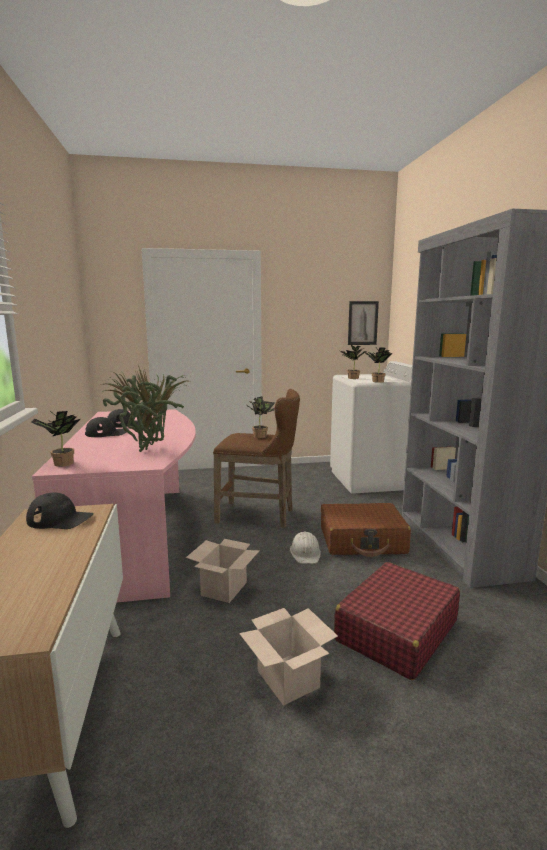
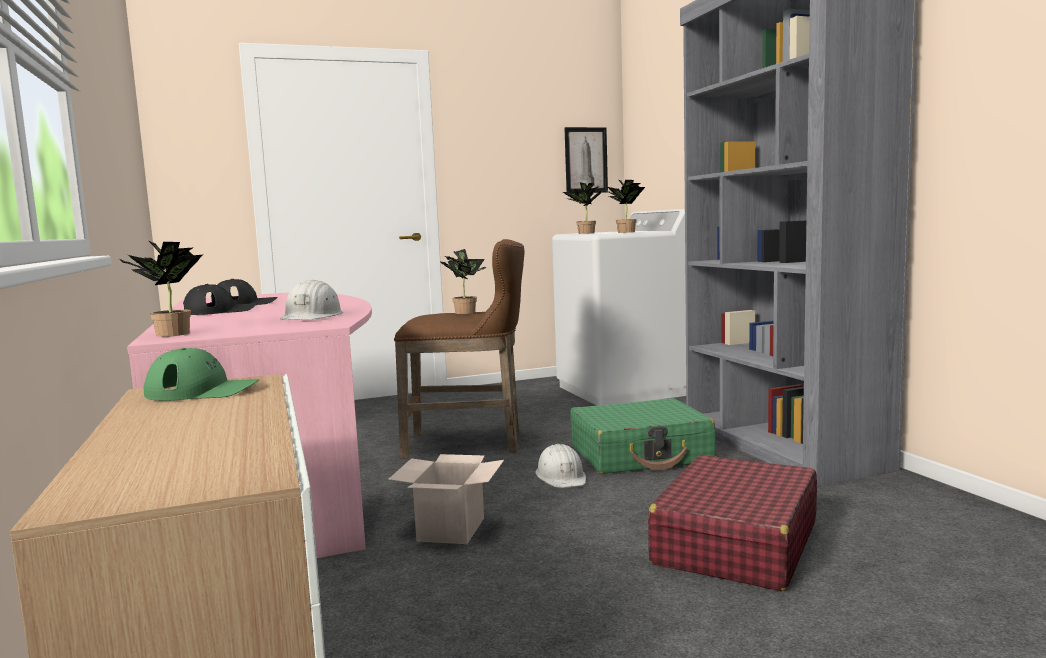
camera: 10 degrees left, 5 degrees down
(60, 519) = (203, 391): black cap -> green cap
(151, 450) = (312, 316): potted plant -> white hard hat
(289, 679) = (602, 615): cardboard box -> none
(362, 540) = (641, 455): brown suitcase -> green suitcase

